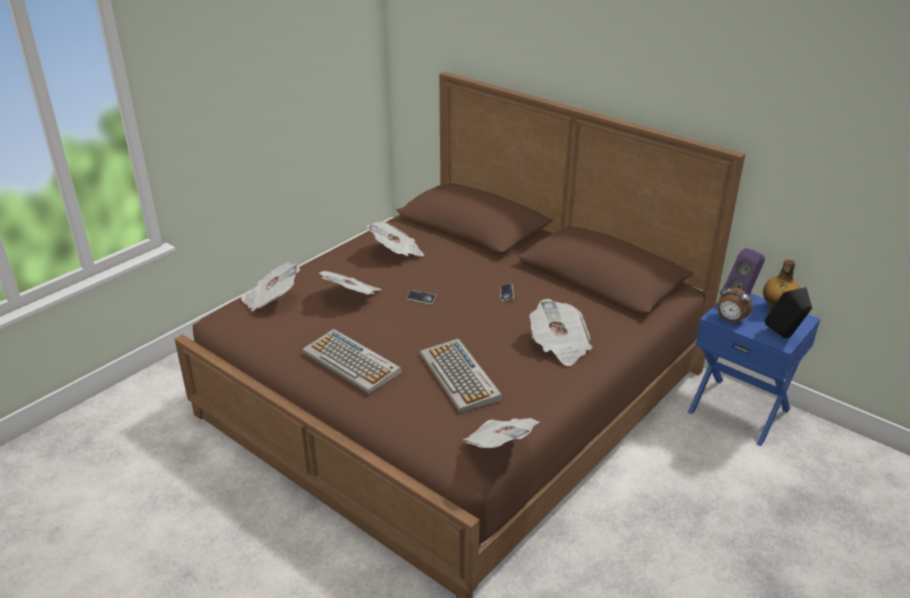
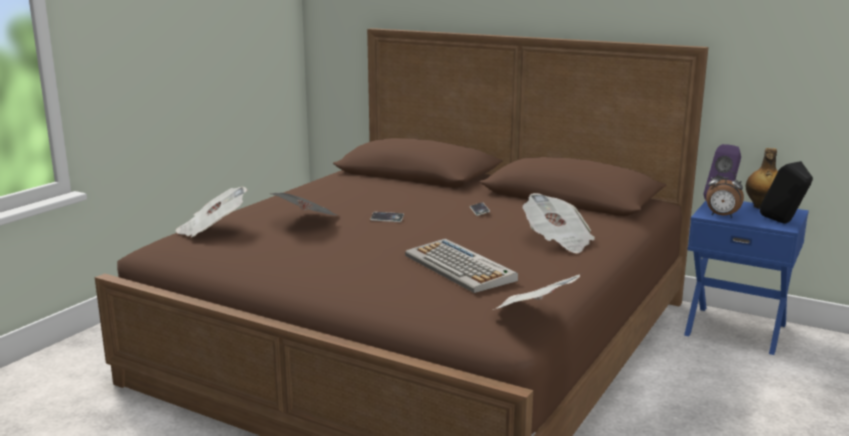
camera: 10 degrees left, 15 degrees down
(352, 362) = (328, 266): keyboard -> none
(397, 253) = (345, 192): newspaper -> none

